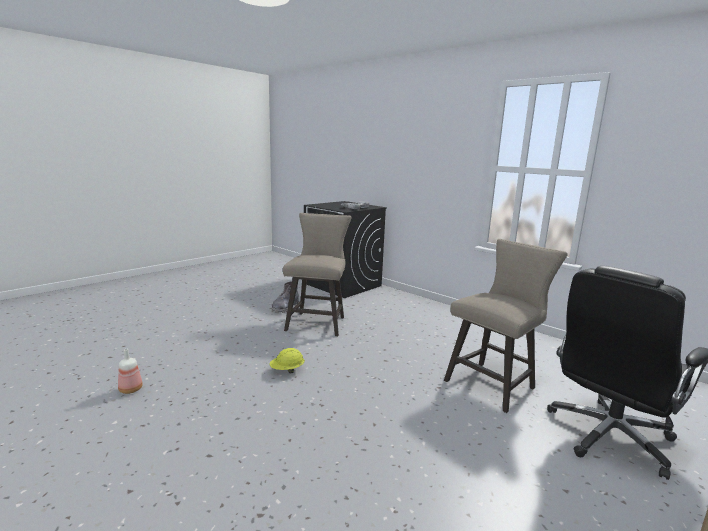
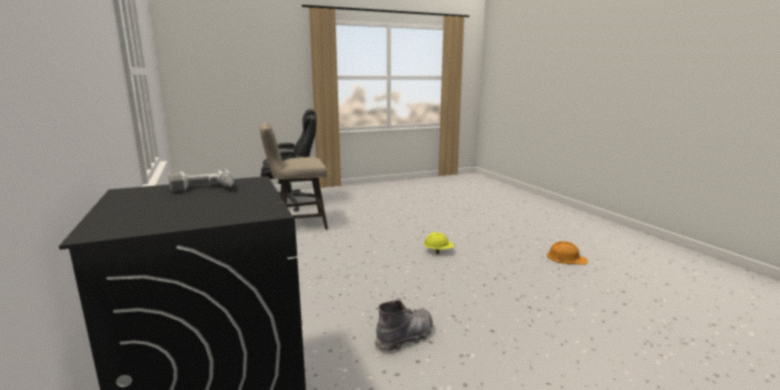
camera: 155 degrees left, 0 degrees up
(131, 390) = (566, 258): bottle -> orange hard hat
(318, 322) = (374, 297): beige stool -> none

